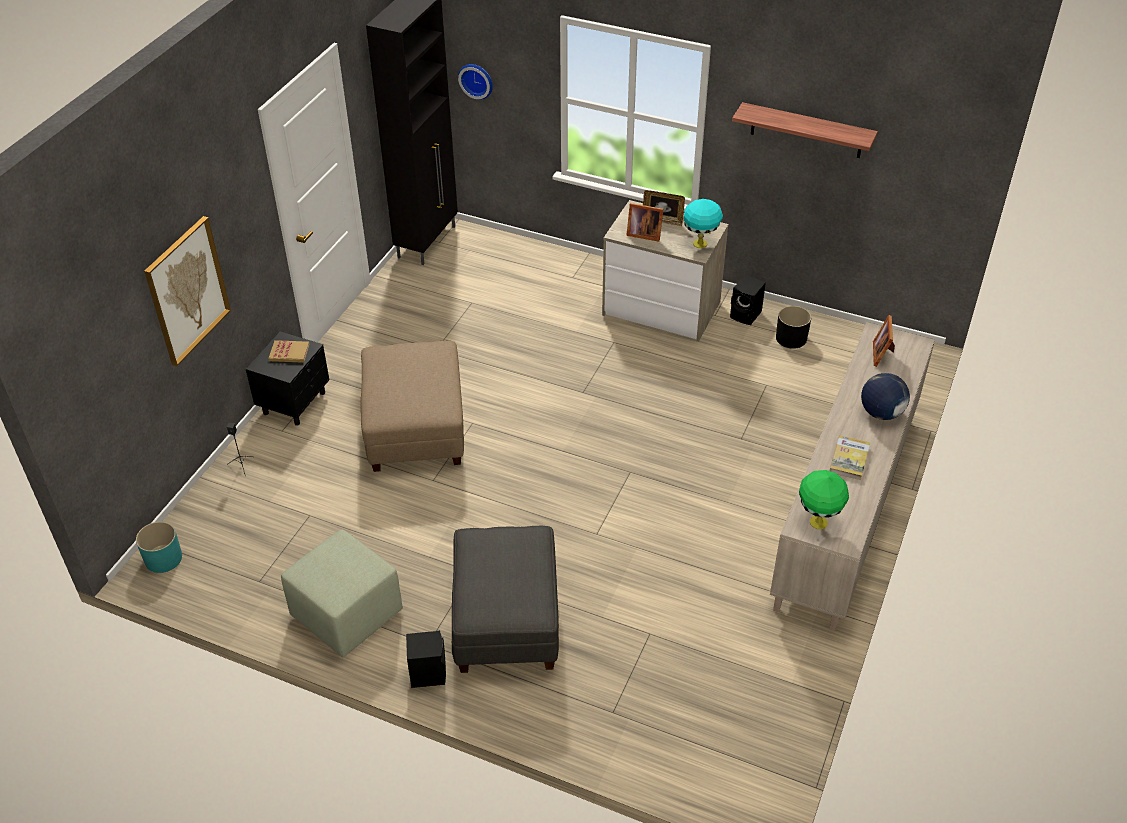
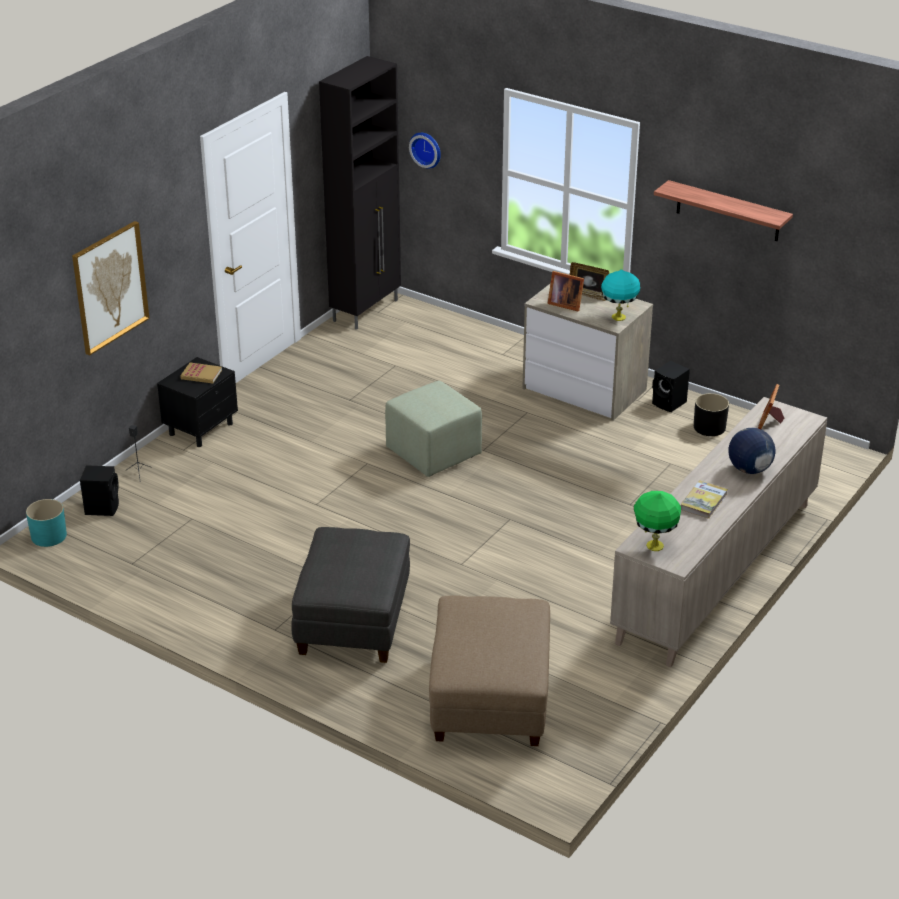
camera: 10 degrees right, 10 degrees down
(345, 614) = (204, 597): green ottoman -> green ottoman (432, 453)
(415, 429) = (310, 462): beige ottoman -> beige ottoman (489, 699)
(428, 672) = (269, 651): black speaker -> black speaker (102, 507)

